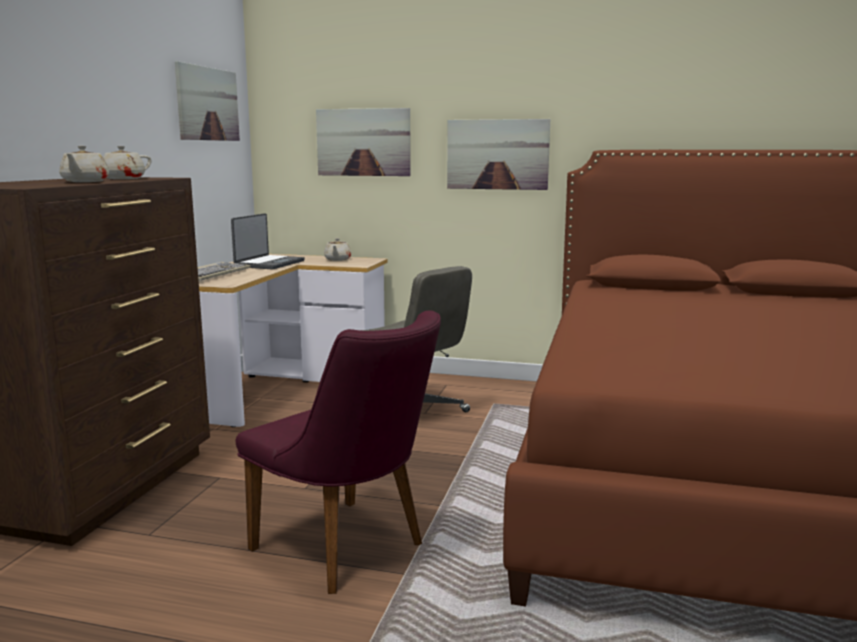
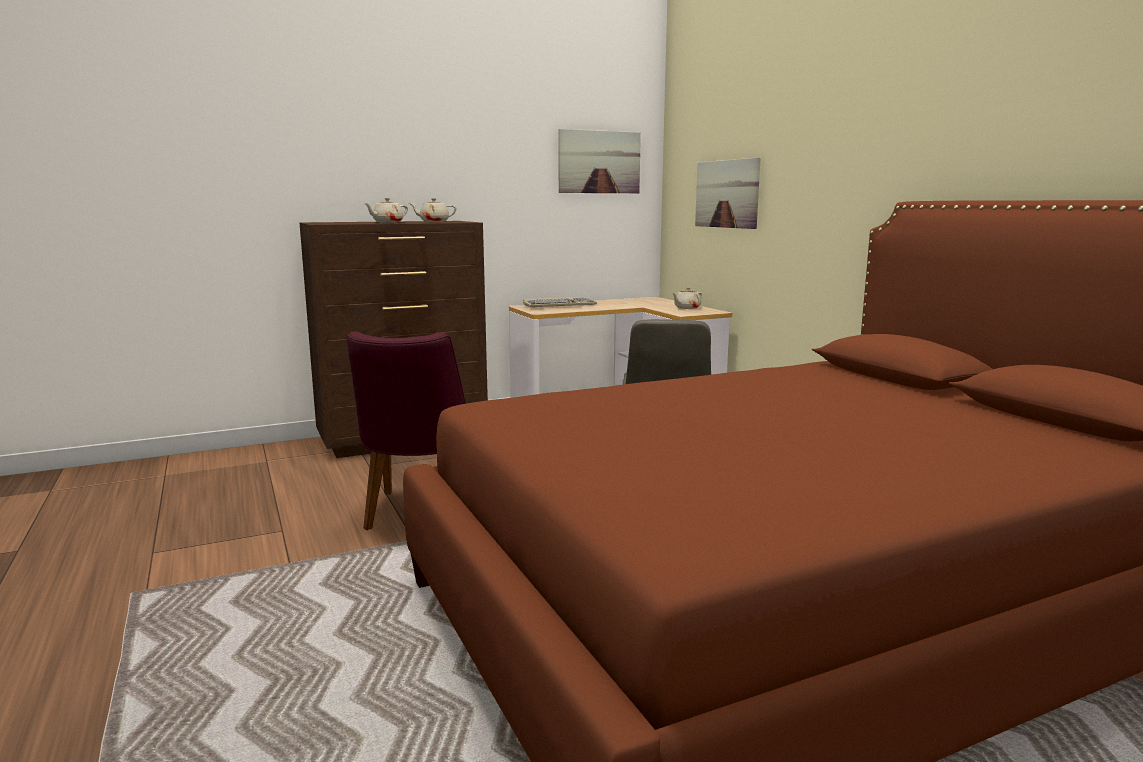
camera: 50 degrees right, 0 degrees up
(269, 264) = (625, 304): laptop -> none
(497, 154) = (824, 206): picture -> none

